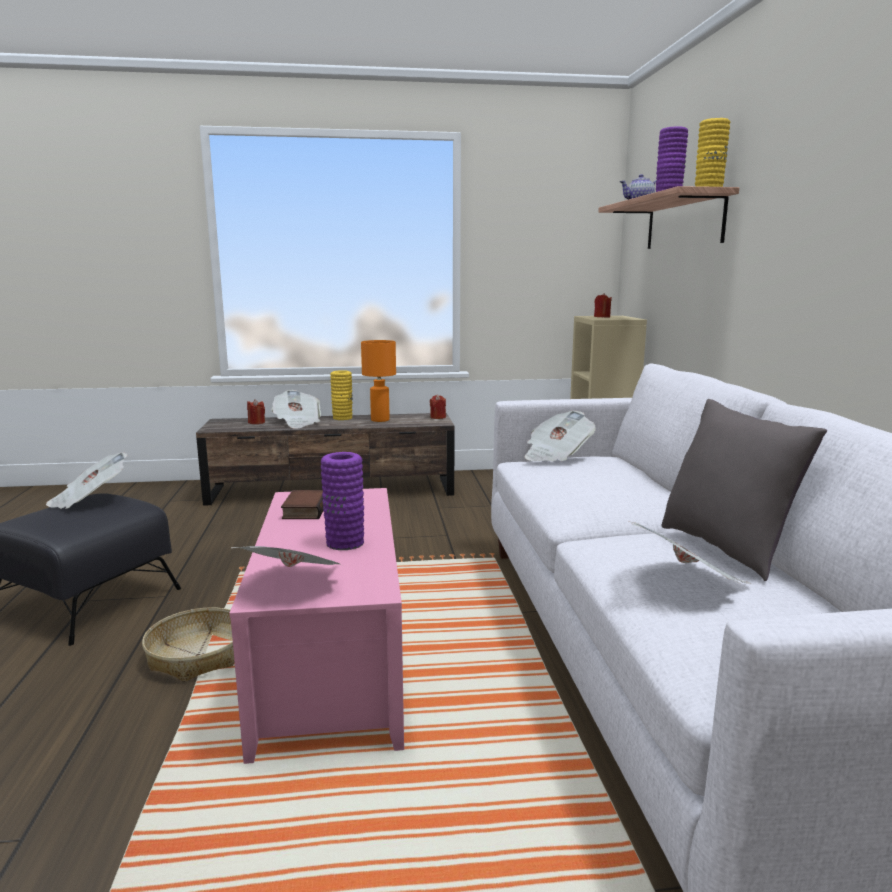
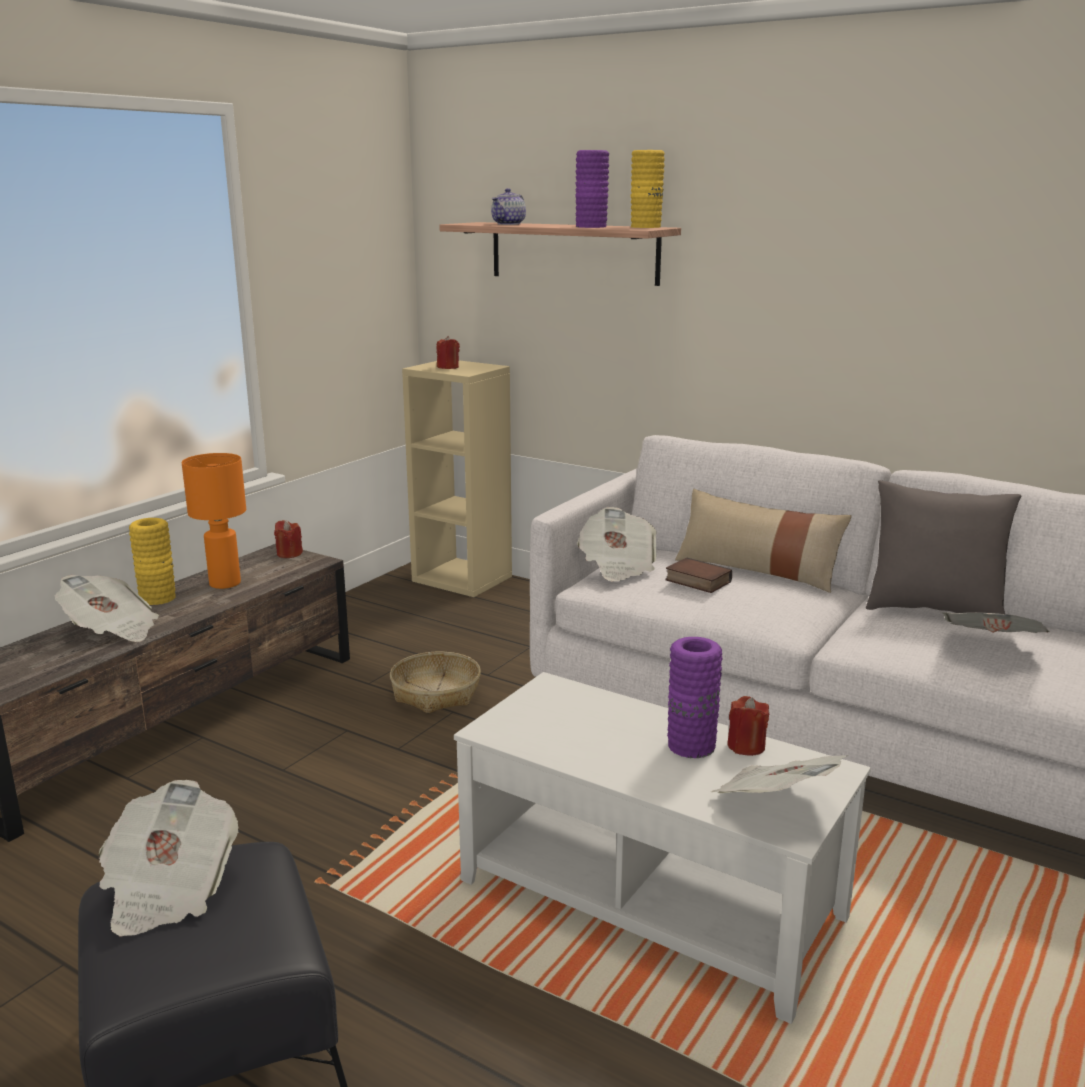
camera: 50 degrees left, 5 degrees up
(197, 655) = (525, 992): basket -> basket (435, 693)
(256, 422) = (37, 654): red candle -> red candle (746, 746)
(304, 510) = (553, 736): book -> book (696, 581)
(332, 661) = (650, 899): pink coffee table -> white coffee table
(647, 483) = (757, 570): none -> beige pillow

